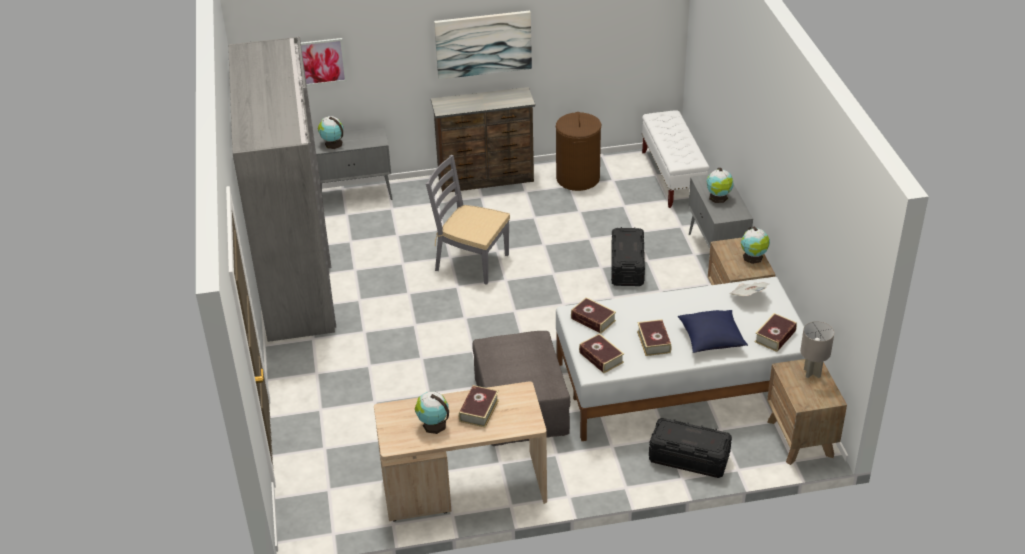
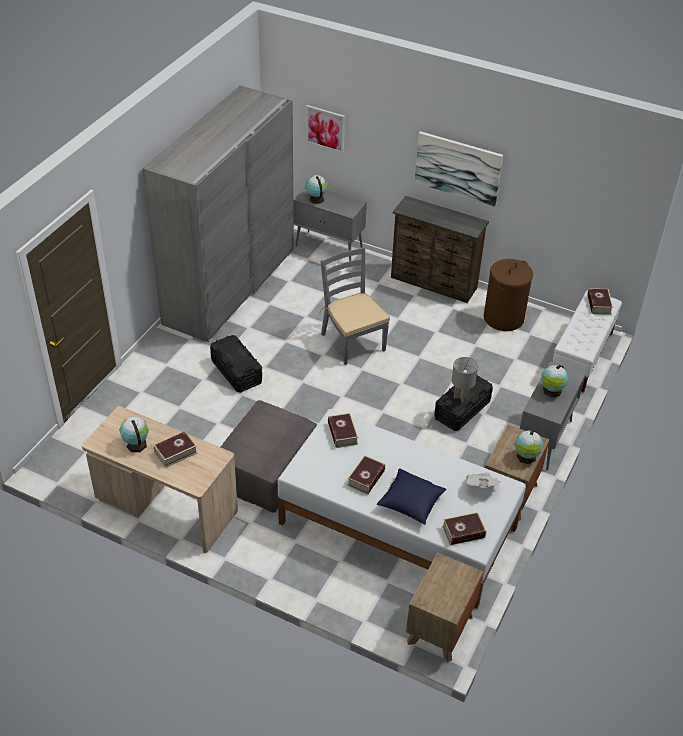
camera: 35 degrees right, 5 degrees up
(601, 357) = (314, 466): book -> book (599, 304)
(688, 458) = (338, 587): black storage box -> black storage box (236, 372)
(812, 373) = (460, 580): grey table lamp -> grey table lamp (461, 397)

